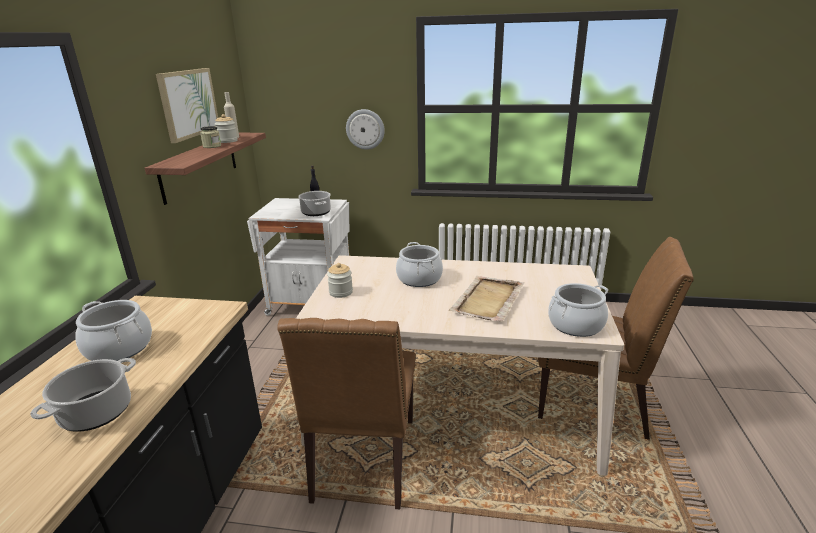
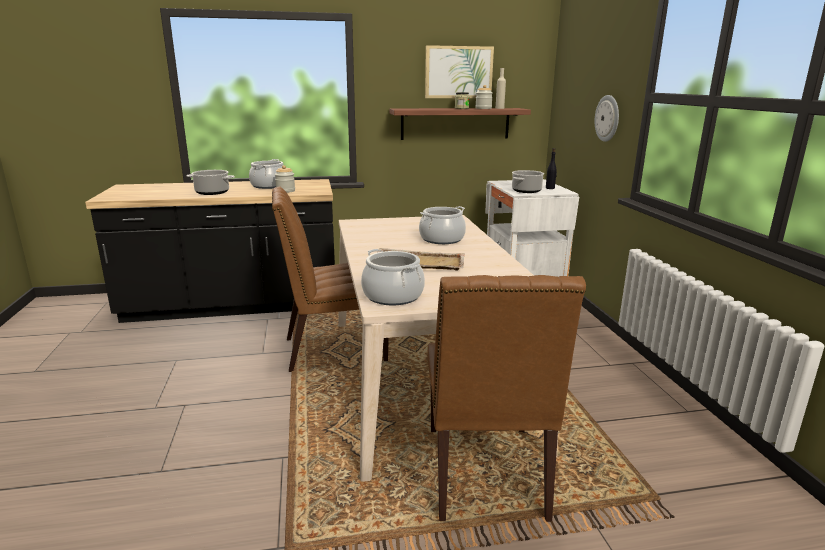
camera: 70 degrees right, 5 degrees down
(341, 292) = (394, 223): jar -> jar (285, 191)

